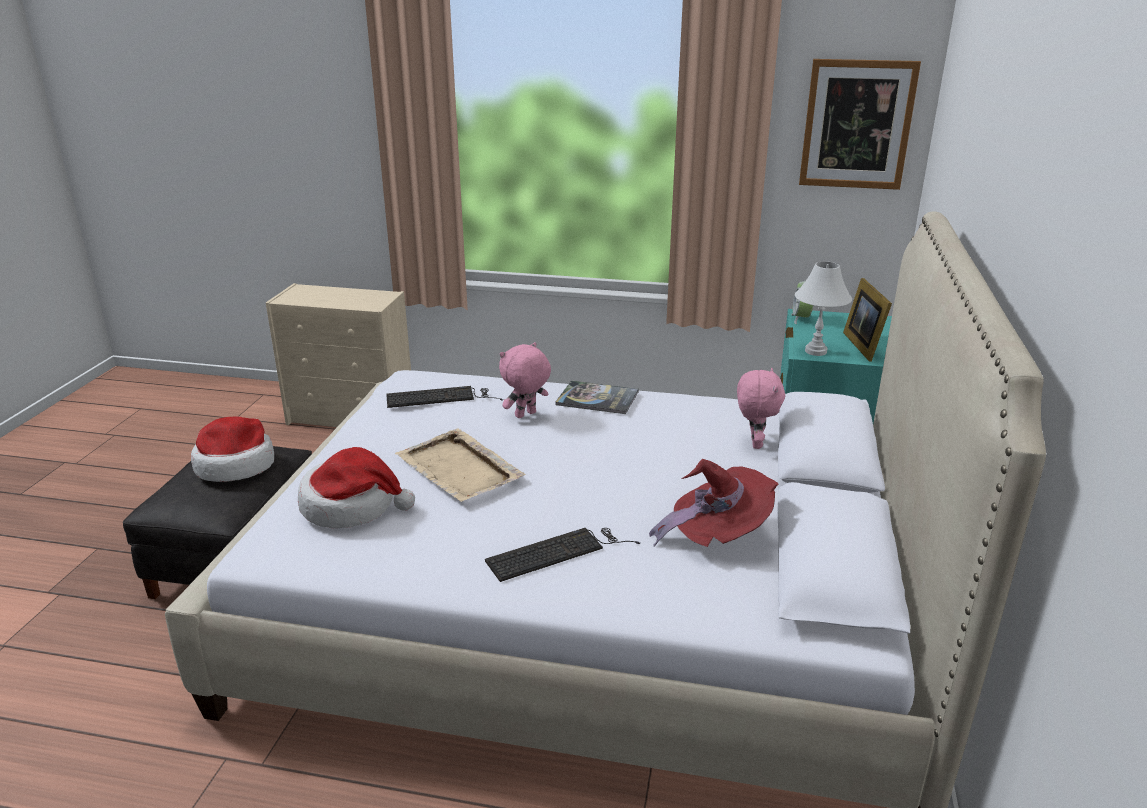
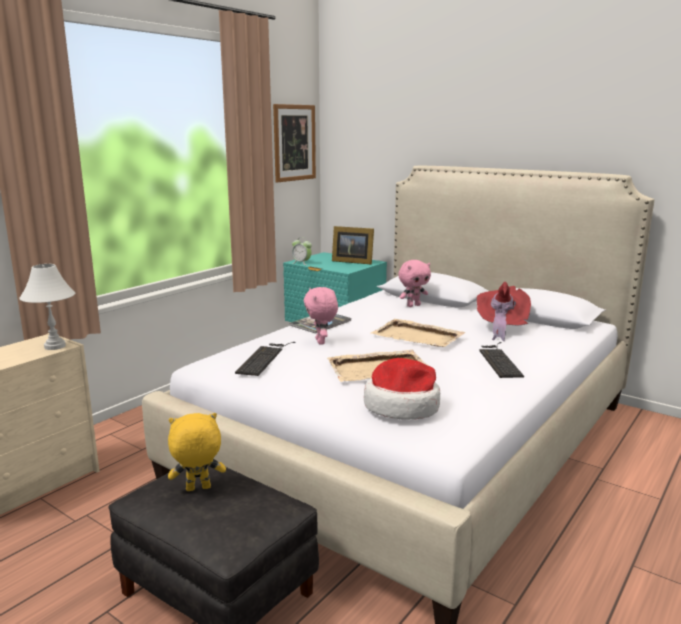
camera: 65 degrees left, 10 degrees down
(235, 465) = (198, 489): hat -> yellow plush toy
(603, 472) = (418, 336): none -> beige tray
(754, 443) = (413, 305): pink plush toy -> pink plush toy turned 120 degrees clockwise
(815, 351) = (346, 268): white table lamp -> white table lamp (54, 346)

